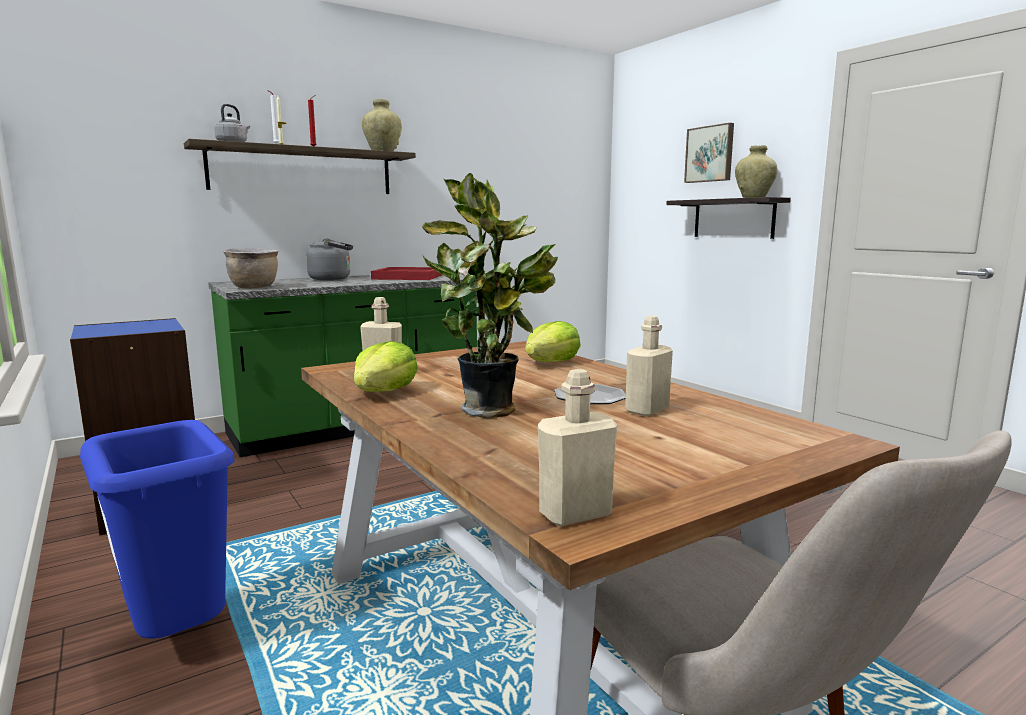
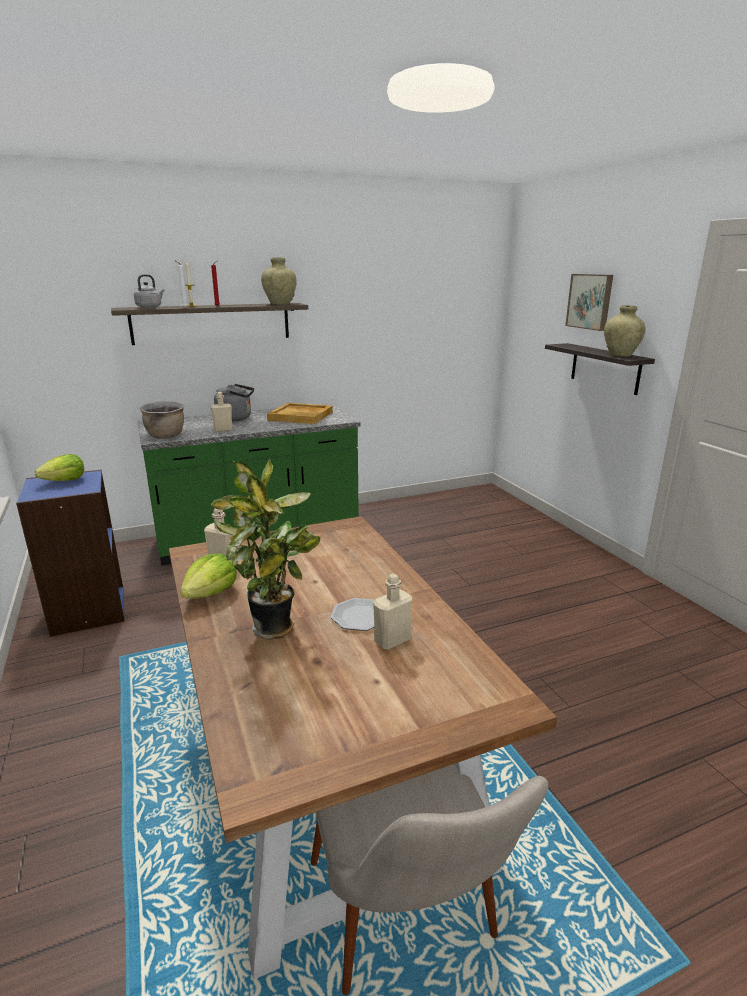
camera: 10 degrees right, 10 degrees up
(179, 638) = (83, 738): blue trash can -> none
(409, 277) = (301, 416): red tray -> beige tray
(551, 363) = (361, 557): lettuce -> lettuce (65, 481)
(575, 514) = (258, 774): beige bottle -> beige bottle (223, 430)

